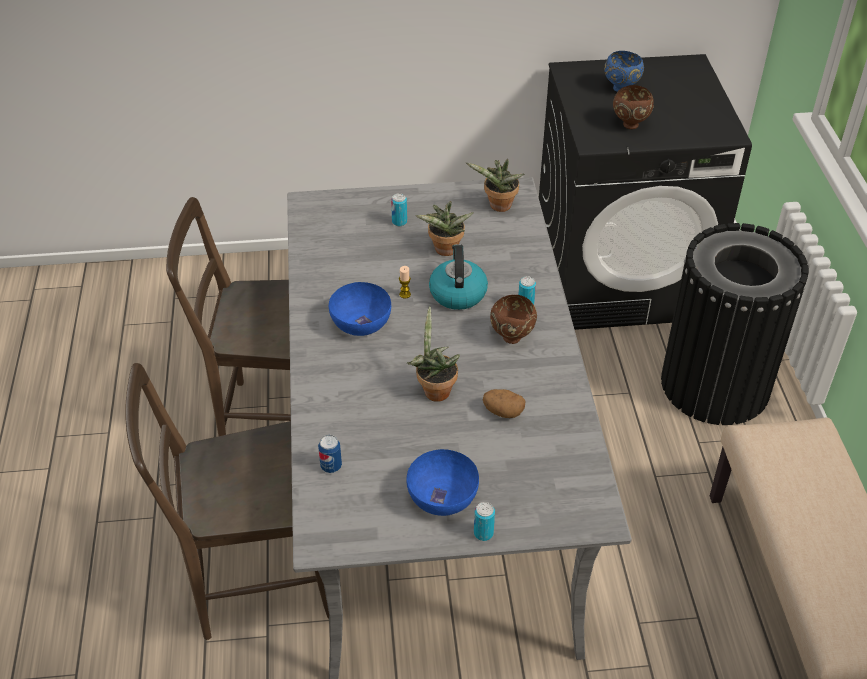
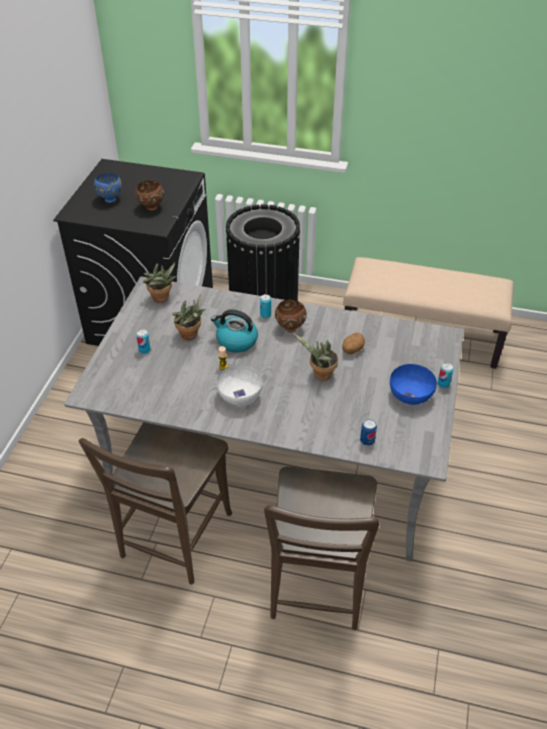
camera: 70 degrees left, 0 degrees up
(360, 323) = (239, 395): blue bowl -> white bowl

